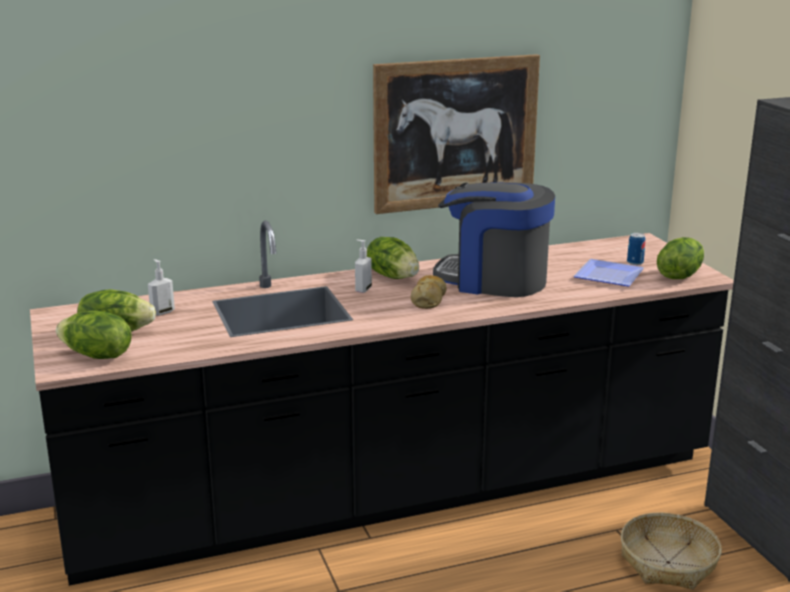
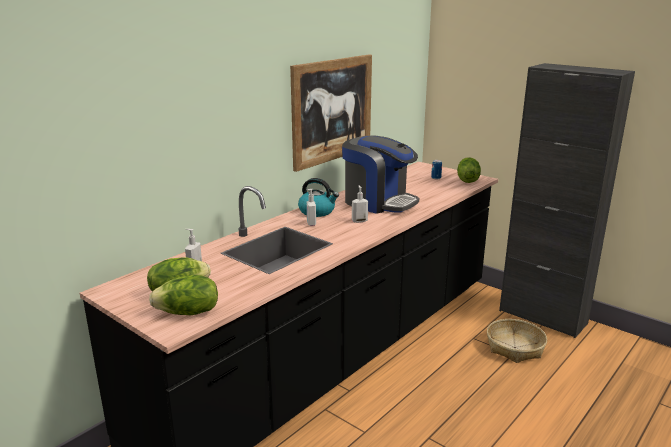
camera: 30 degrees left, 0 degrees up
(393, 276) = (317, 211): lettuce -> kettle
(428, 299) = (359, 221): bread -> soap dispenser
(493, 280) = (378, 202): coffee machine -> coffee machine turned 135 degrees counterclockwise
(611, 275) = (435, 187): plate -> none

